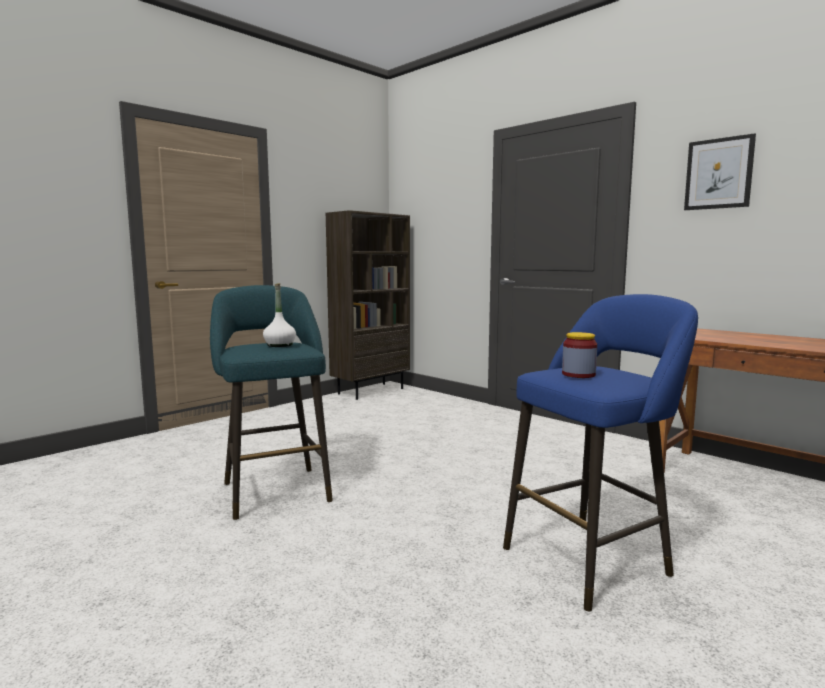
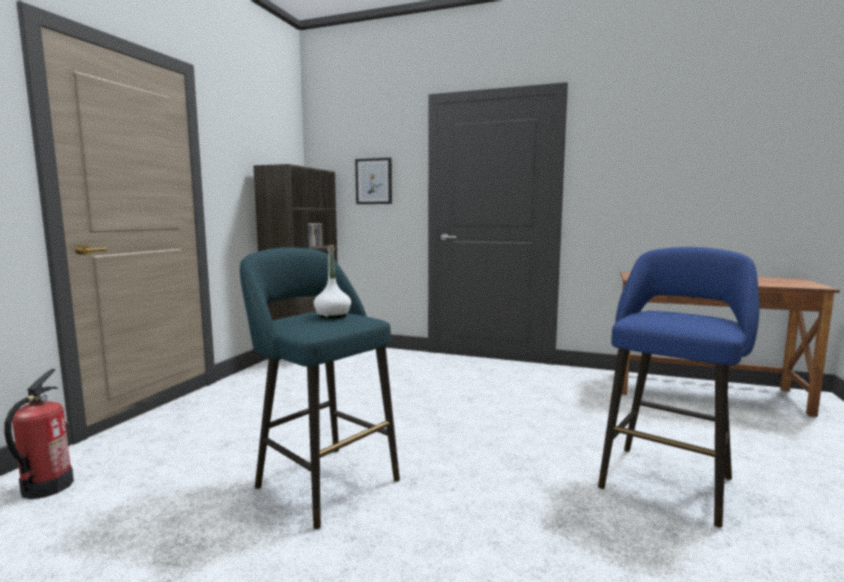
camera: 25 degrees left, 0 degrees up
(109, 457) = (46, 487): none -> fire extinguisher
(578, 374) = (675, 320): jar -> none
(718, 174) = (639, 148): picture -> picture (374, 181)

